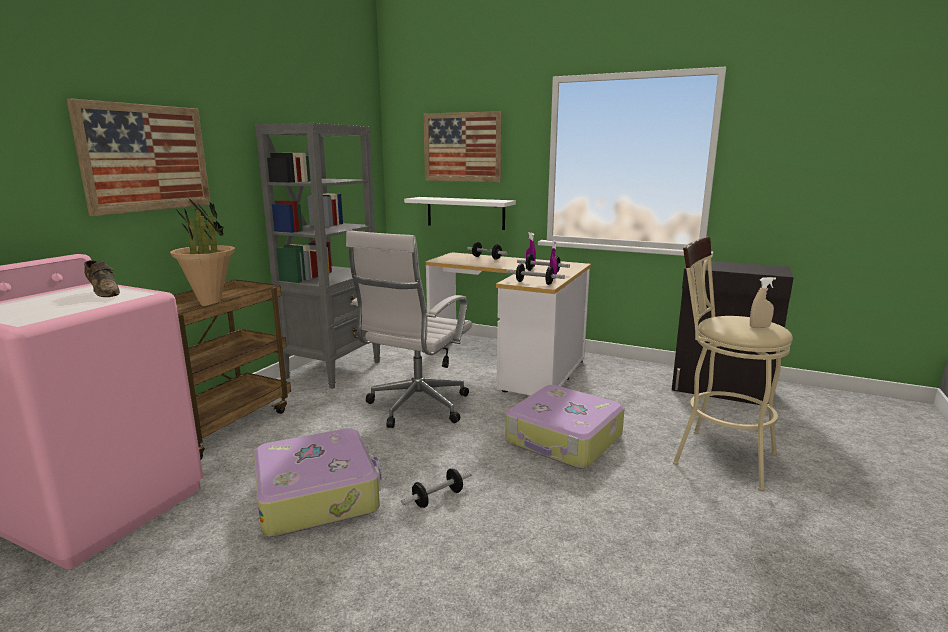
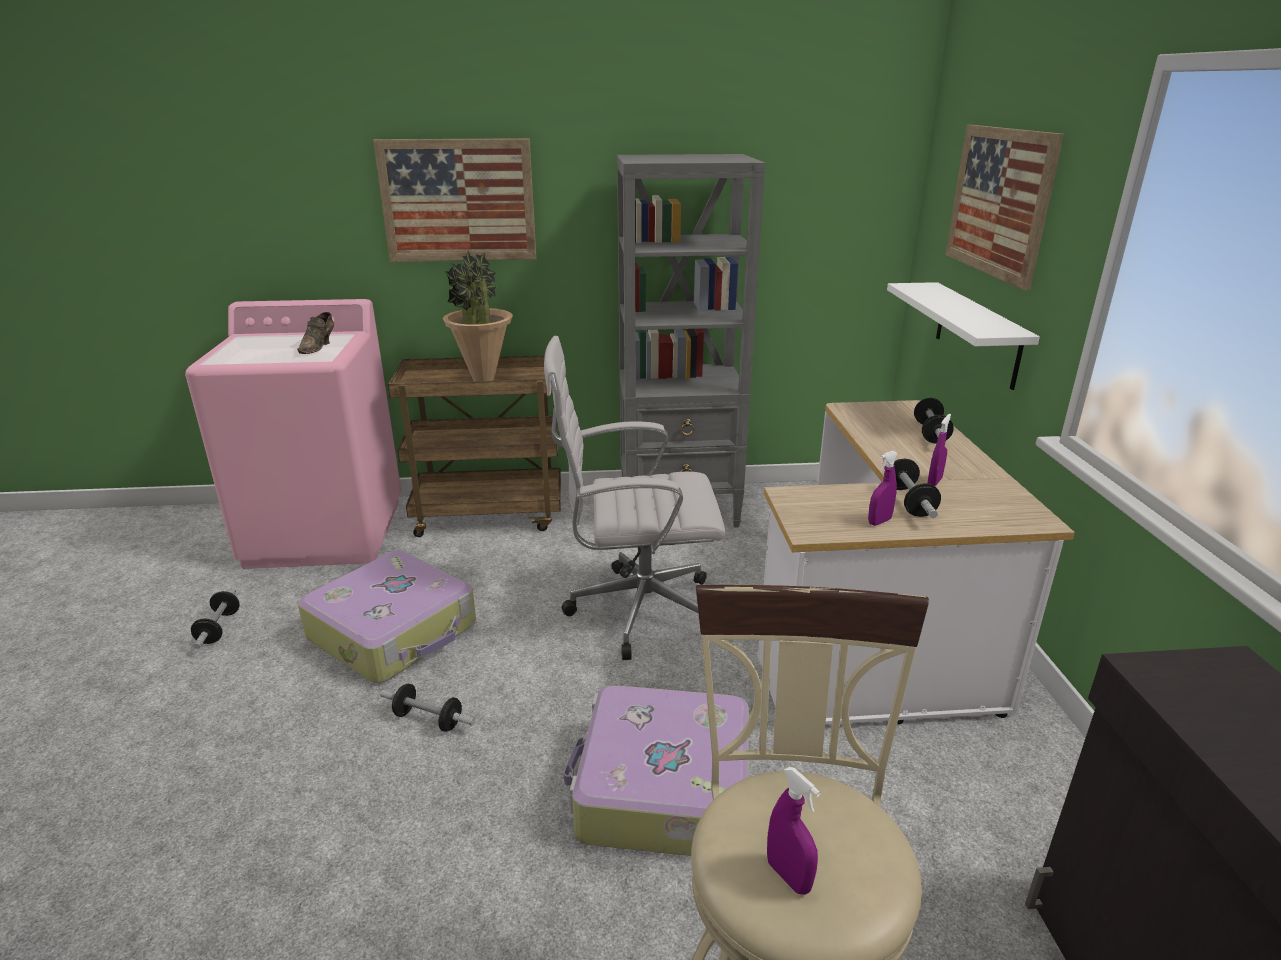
camera: 60 degrees right, 10 degrees up
(534, 283) = (810, 516): dumbbell -> dumbbell (219, 628)
(759, 327) = (788, 876): beige spray bottle -> purple spray bottle

